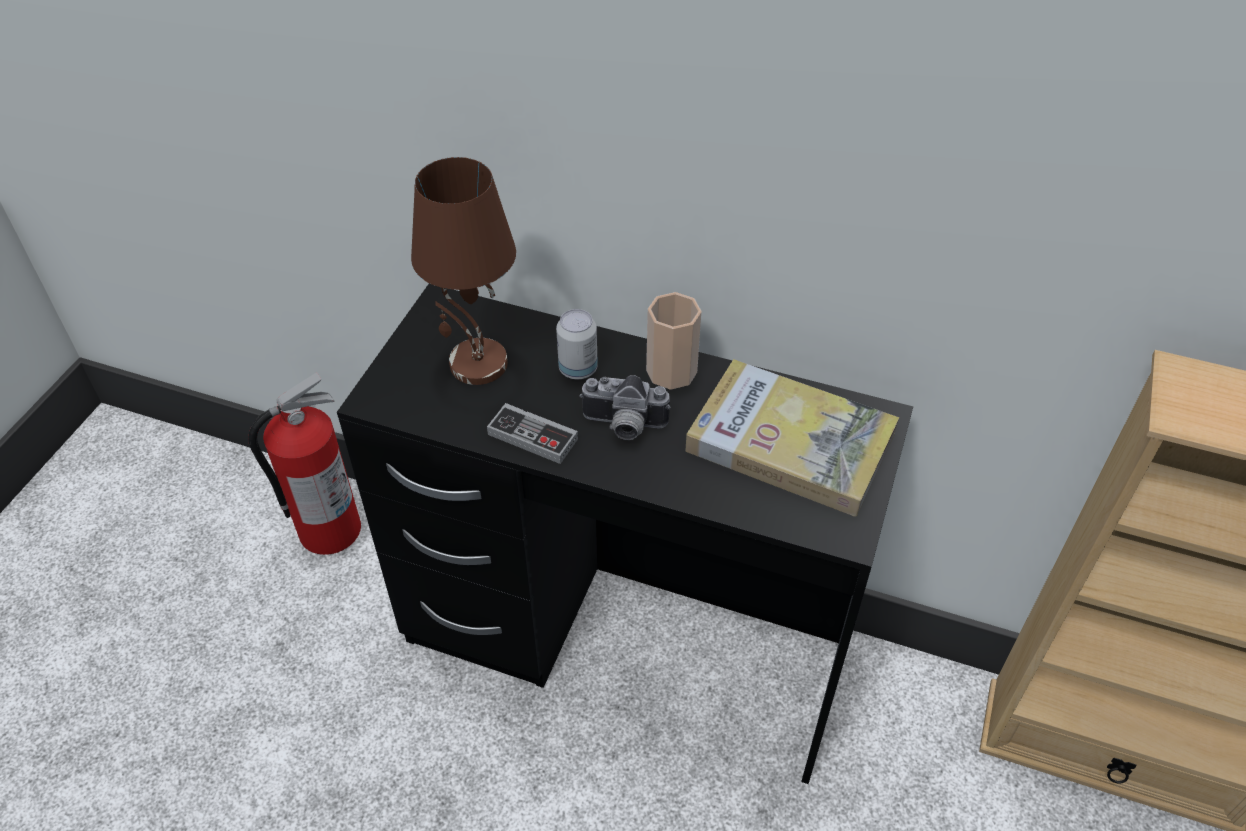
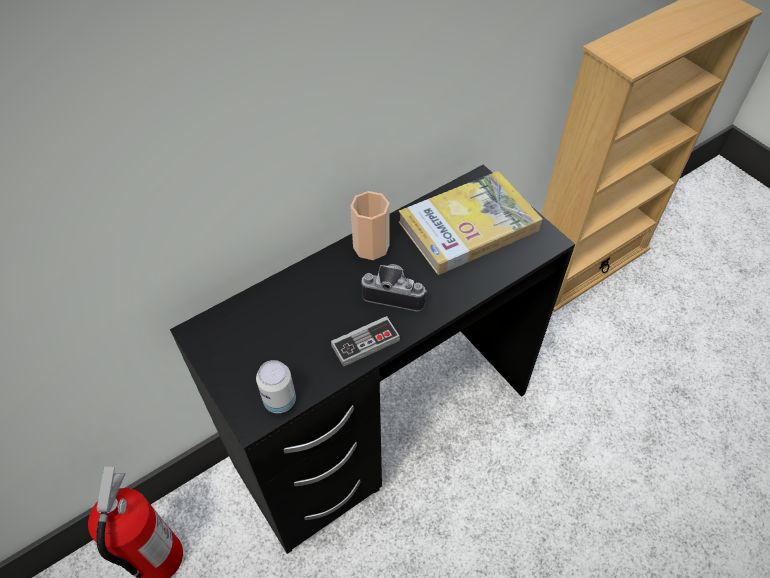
camera: 55 degrees left, 5 degrees up
(476, 364) = (275, 341): brown table lamp -> none
(578, 369) = (328, 289): can -> can (280, 400)
(623, 426) = (395, 293): camera -> camera turned 120 degrees counterclockwise

